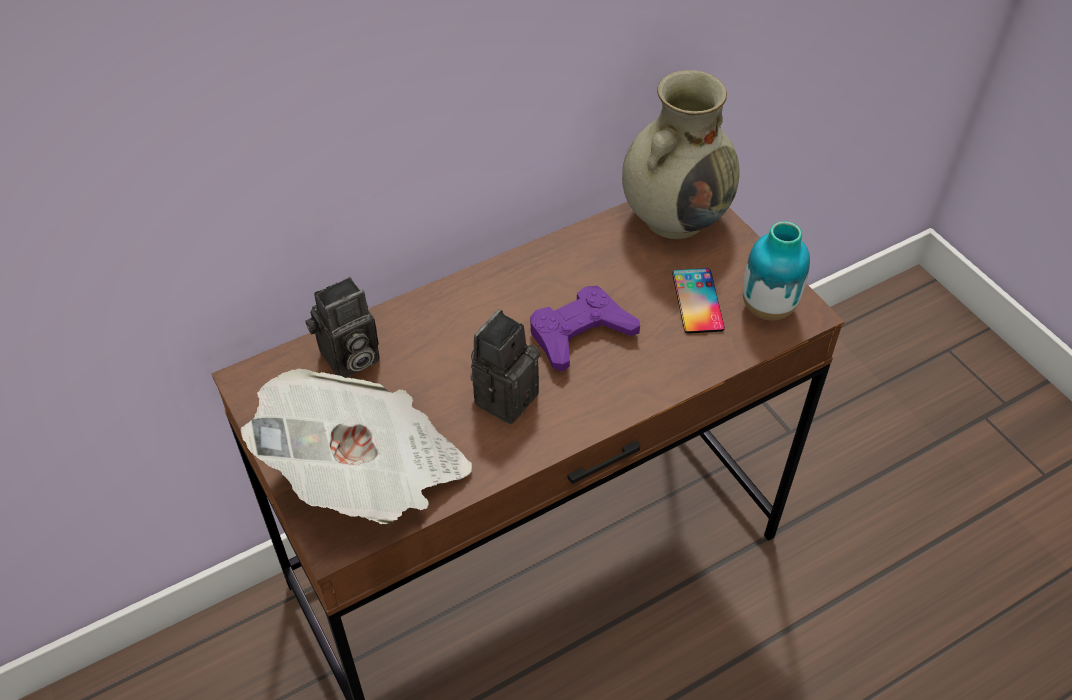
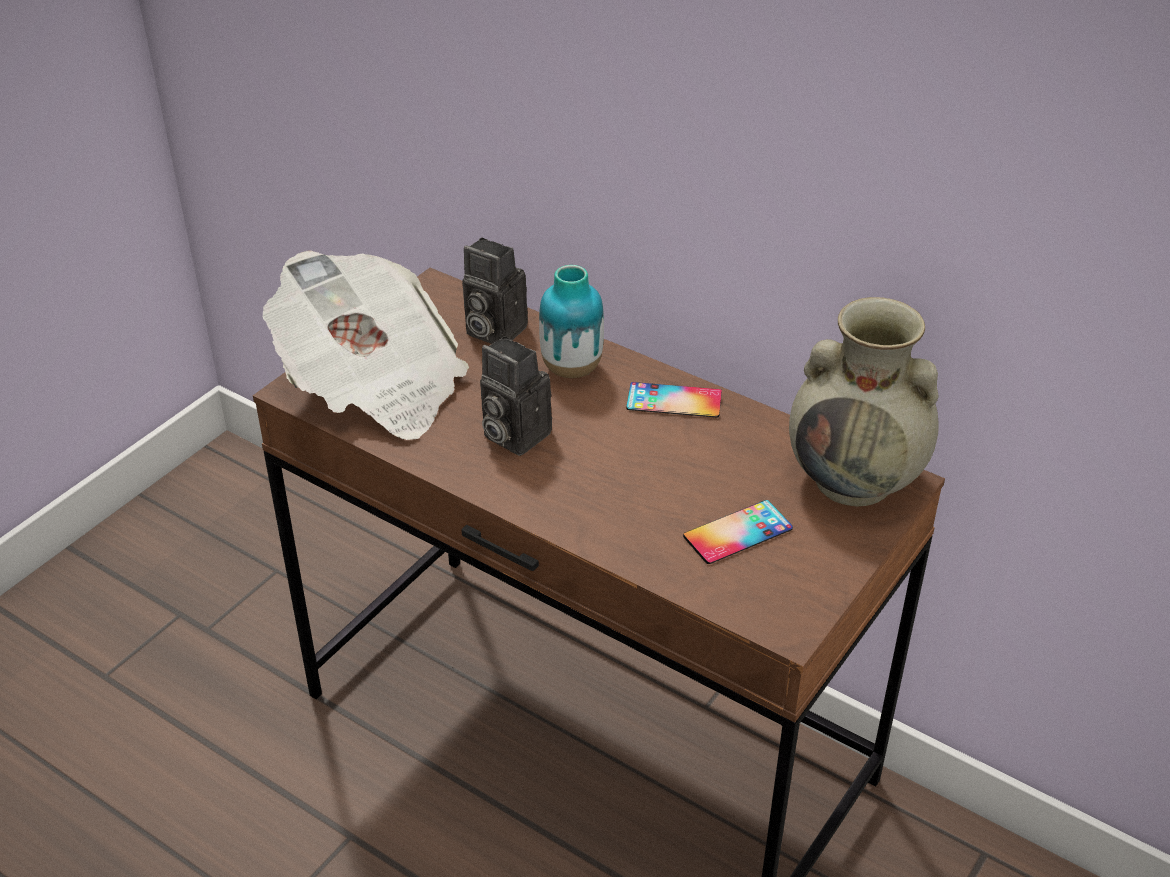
camera: 65 degrees right, 10 degrees down
(504, 395) = (512, 434): camera -> camera turned 150 degrees counterclockwise
(525, 277) = (674, 401): none -> phone
(580, 333) = (625, 460): purple game controller -> none
(767, 308) = (771, 592): vase -> vase (571, 369)

